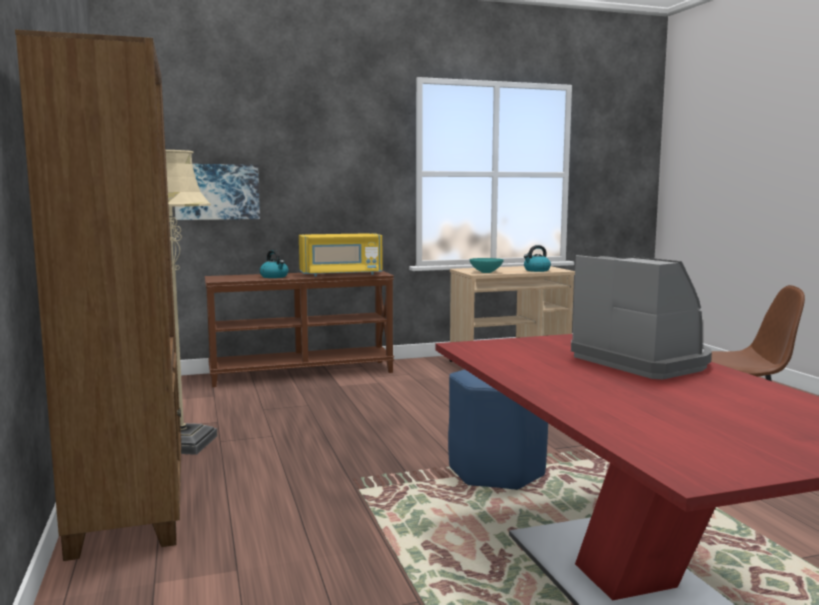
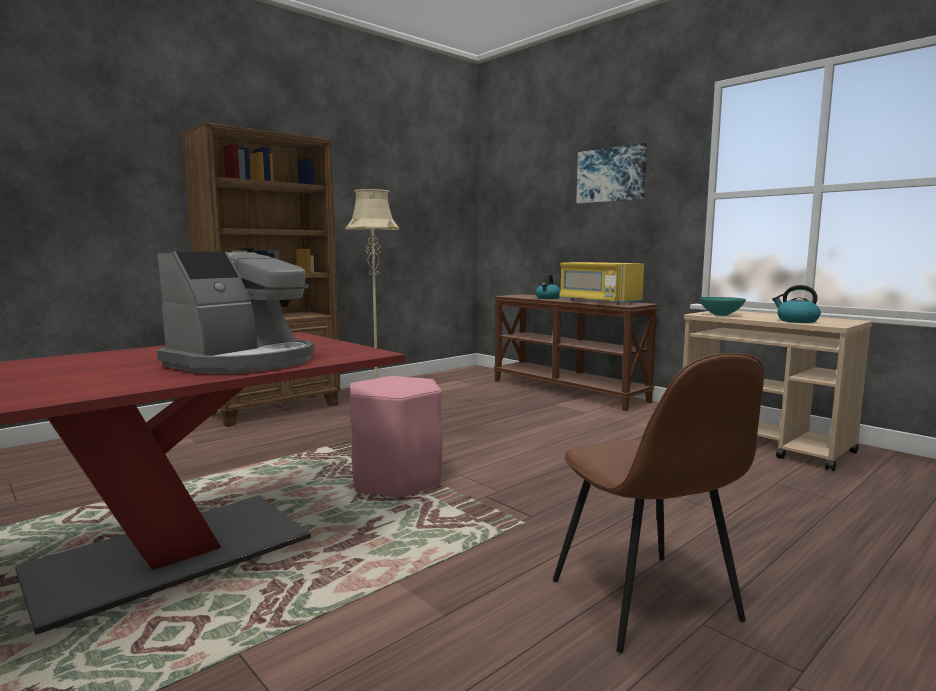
camera: 65 degrees right, 0 degrees up
(217, 192) = (536, 224): picture -> picture (611, 175)
(496, 472) = (397, 481): blue stool -> pink stool

